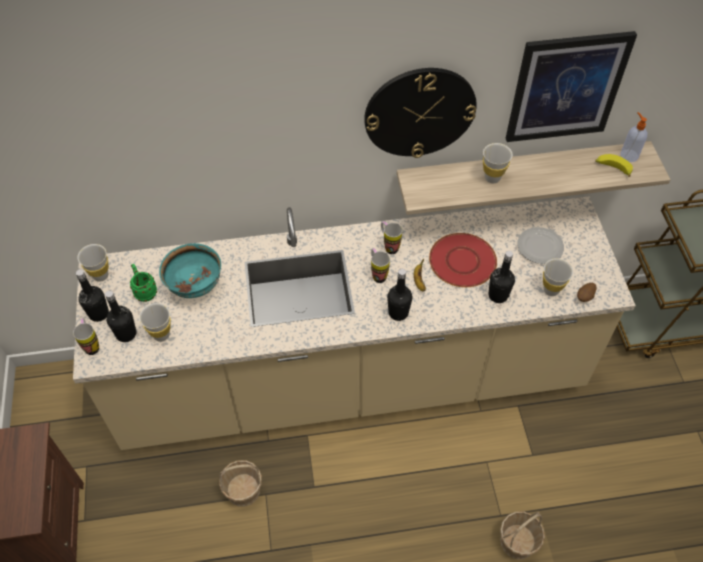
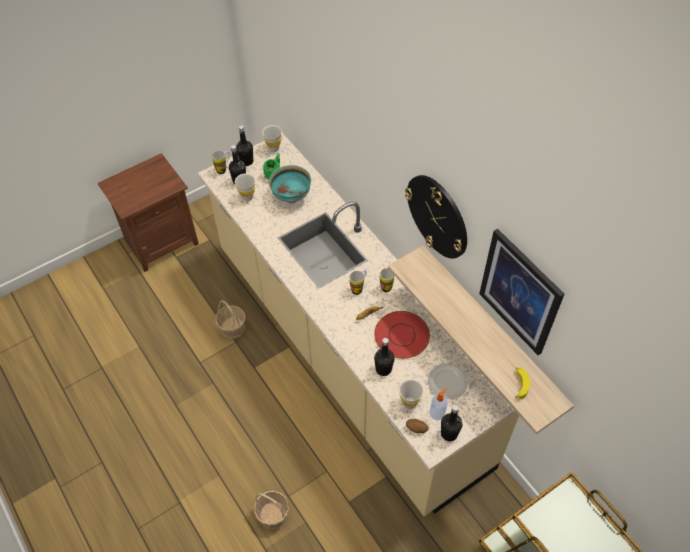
camera: 65 degrees right, 0 degrees up
(398, 313) = (333, 313): black bottle -> black bottle (449, 433)
(492, 178) = (453, 305): white cup -> none
(628, 155) = (543, 392): soap dispenser -> soap dispenser (437, 413)

